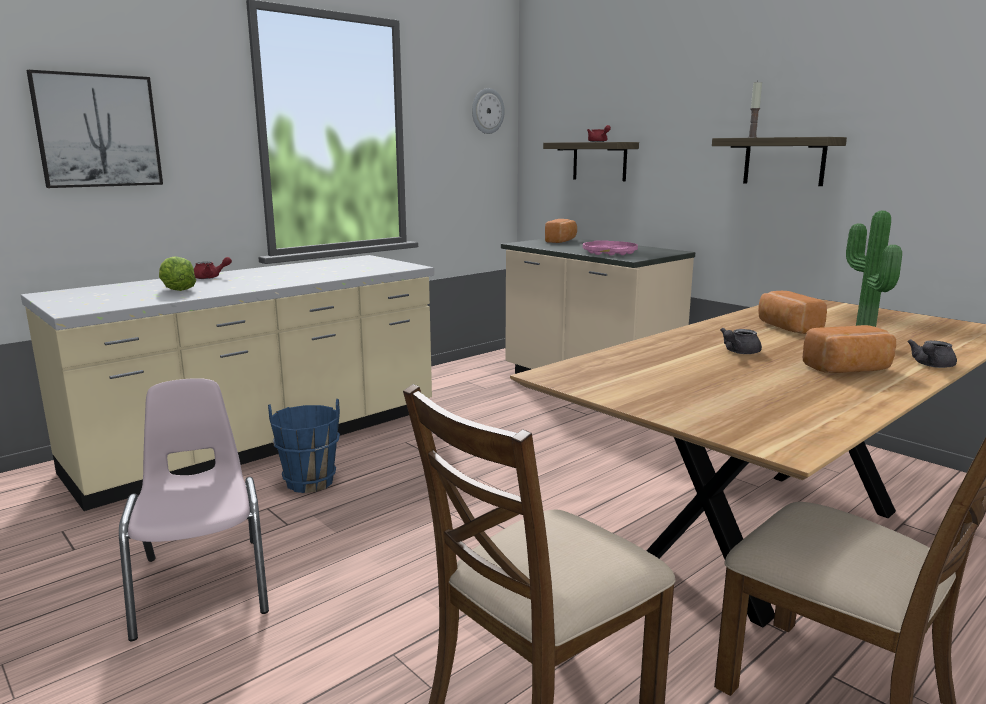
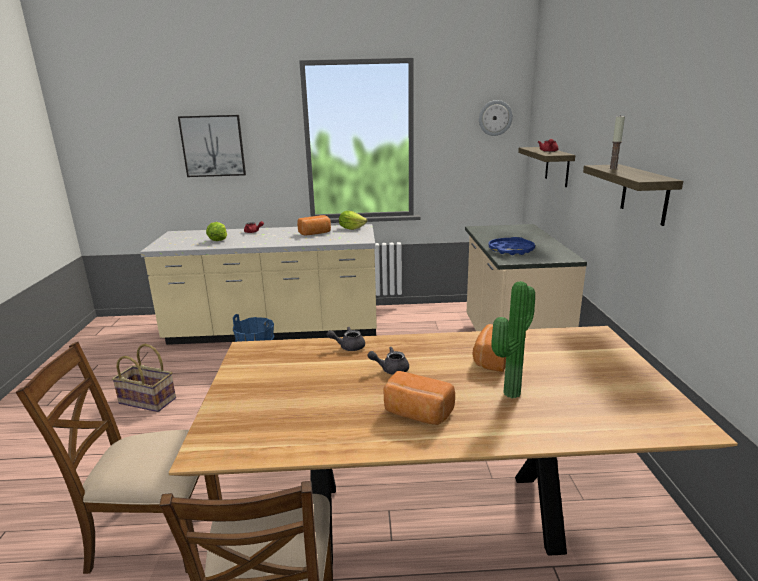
camera: 40 degrees right, 5 degrees up
(203, 584) = (148, 400): pink chair -> basket
(357, 260) = (351, 228): none -> lettuce
(562, 241) = (515, 230): bread -> bread (315, 233)
(609, 252) = (511, 250): pink tray -> blue tray
(931, 365) = (492, 437): grey teapot -> grey teapot (348, 347)

